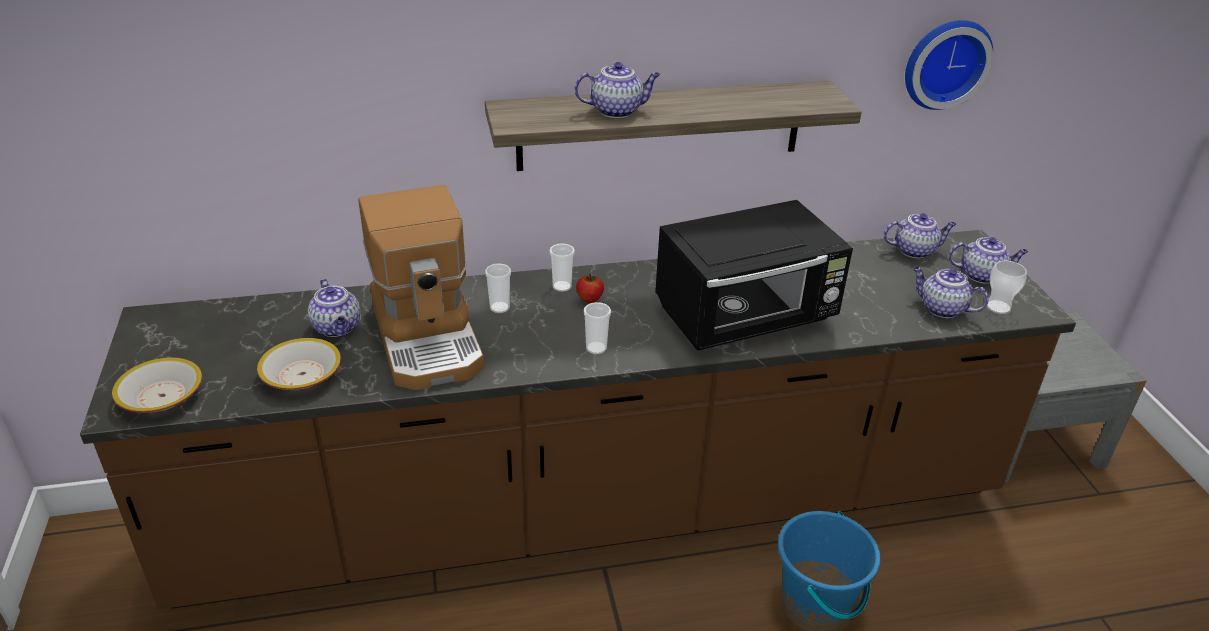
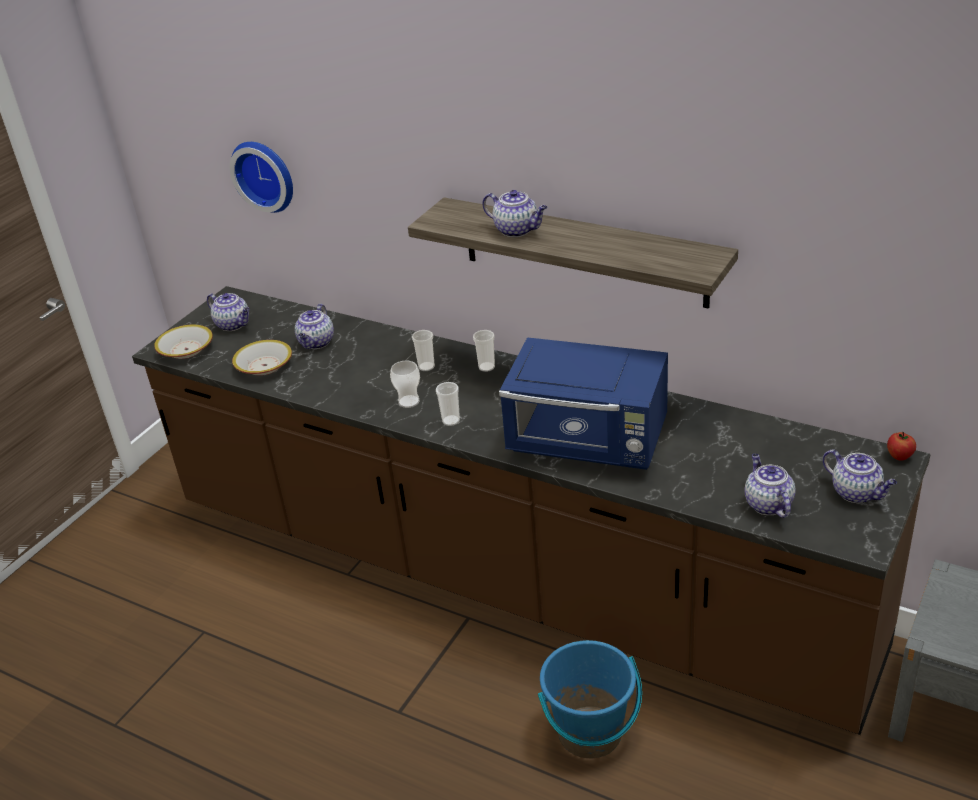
camera: 45 degrees right, 0 degrees up
(429, 337) = (359, 370): coffee machine -> none
(589, 299) = (493, 384): apple -> apple (899, 456)
(747, 317) = (589, 443): black microwave -> blue microwave
(915, 250) = (824, 446): teapot -> teapot (234, 325)
(944, 62) = (863, 260): wall clock -> wall clock (266, 174)
(998, 307) = (825, 525): cup -> cup (409, 401)

